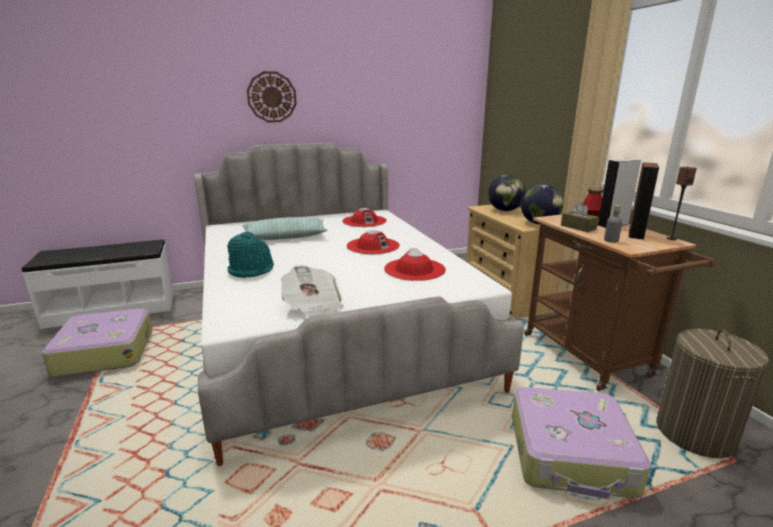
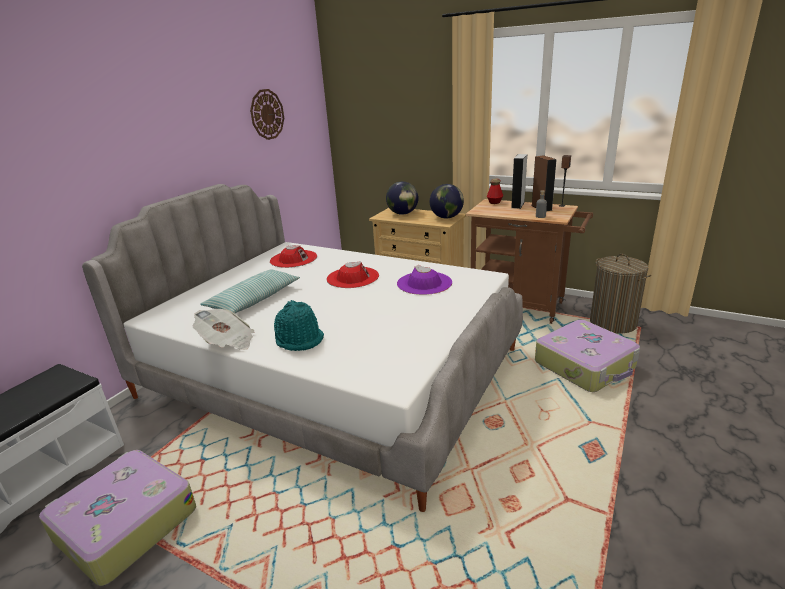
camera: 40 degrees left, 5 degrees up
(271, 97) = (147, 143): wall clock -> wall clock (267, 114)
(313, 308) = (422, 341): newspaper -> newspaper (228, 342)
(414, 269) = (424, 283): red hat -> purple hat
(578, 227) = (506, 213): brown tissue box -> none

